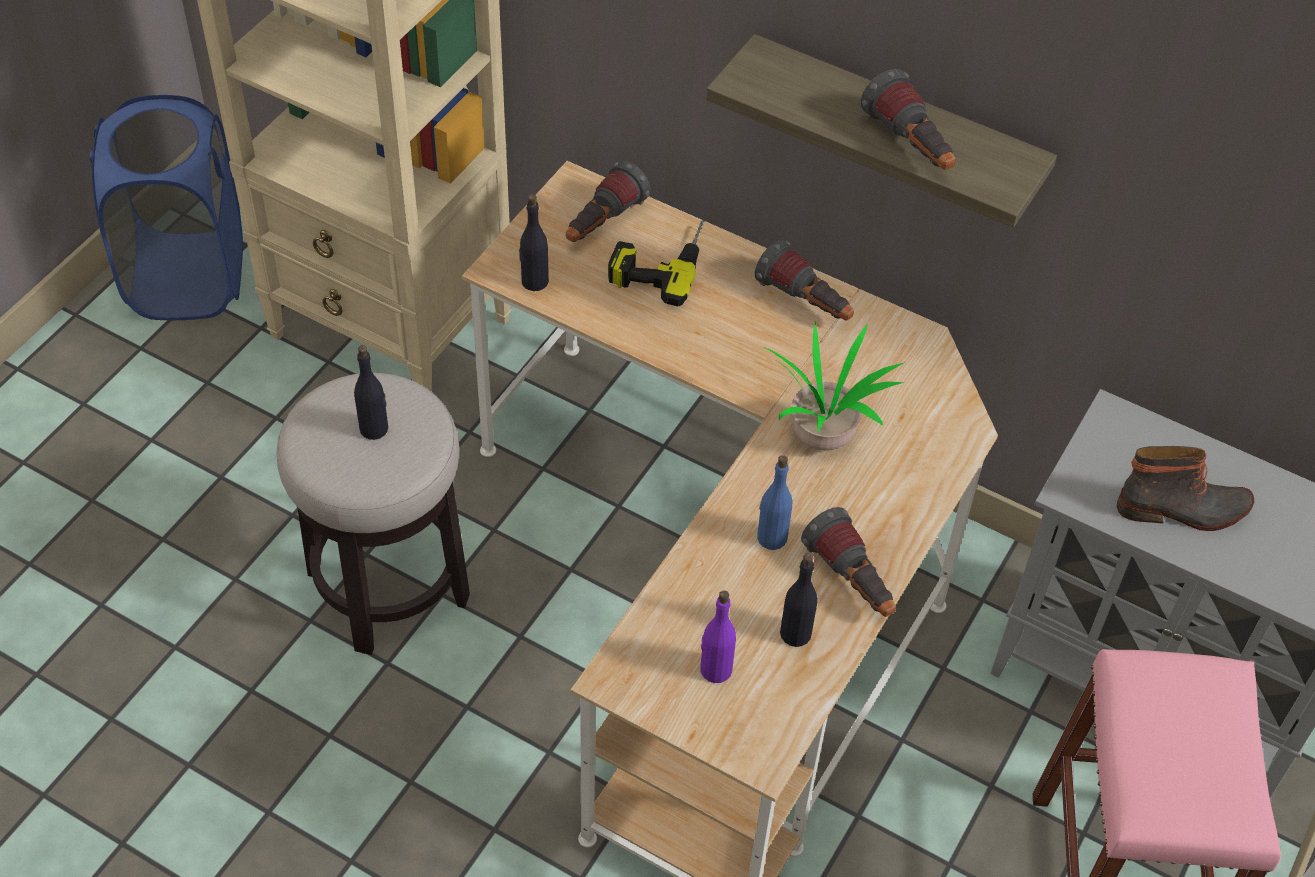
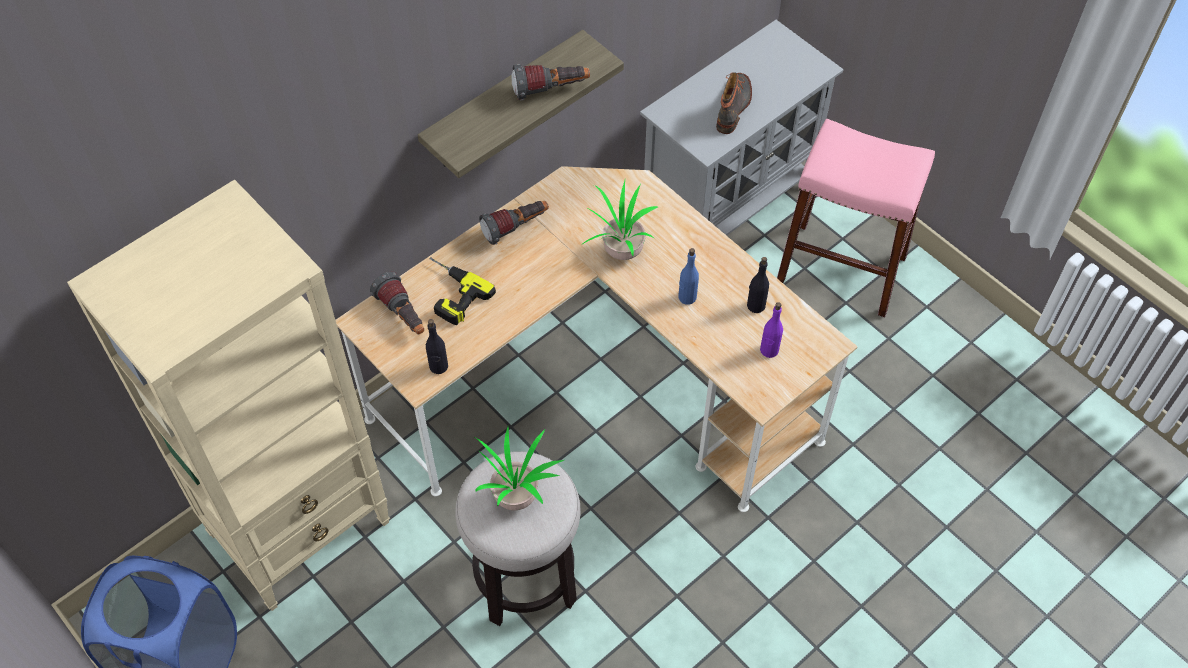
camera: 70 degrees left, 5 degrees up
(374, 429) = (517, 494): black bottle -> potted plant
(851, 582) = (729, 269): flashlight -> none

